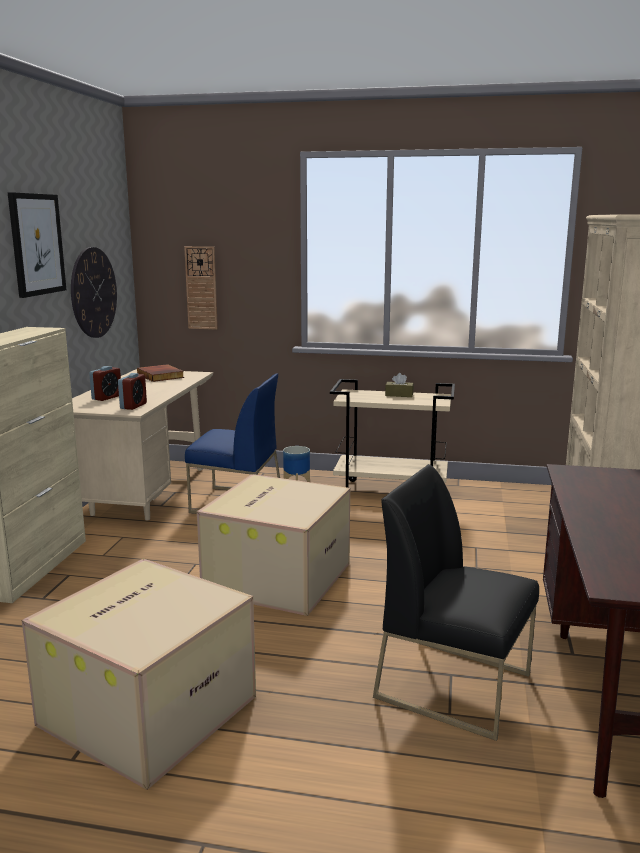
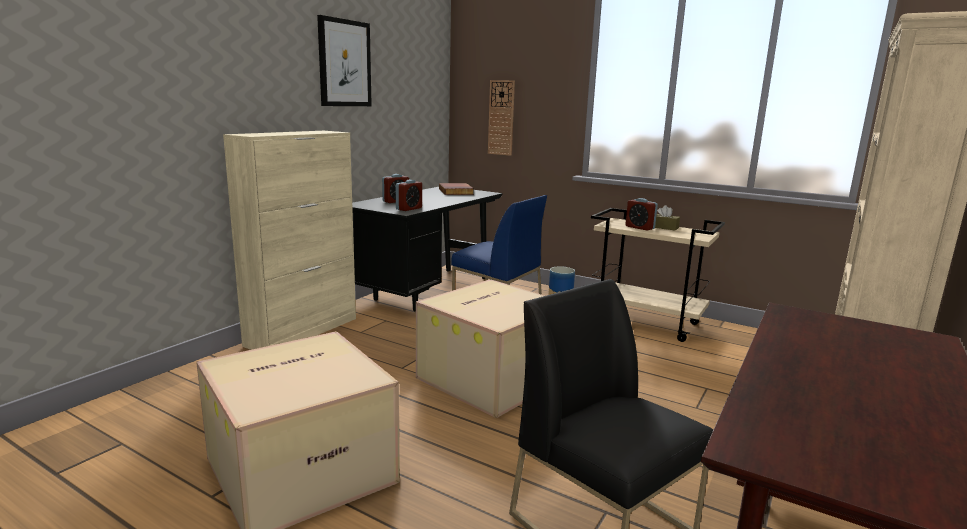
camera: 20 degrees right, 0 degrees up
(93, 292) = (403, 113): wall clock -> none
(145, 495) = (426, 291): beige desk -> black desk
(378, 398) = (639, 227): none -> alarm clock

